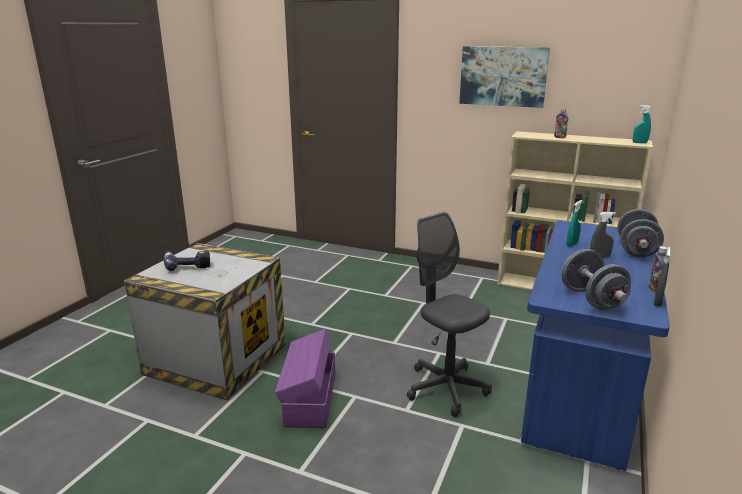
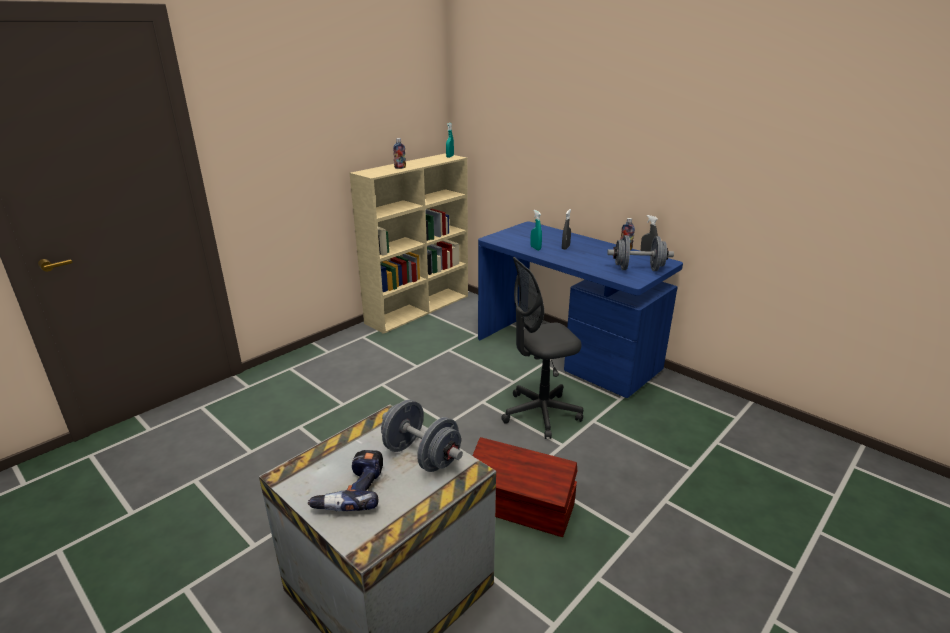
camera: 70 degrees left, 5 degrees up
(309, 399) = (521, 508): purple storage box -> brown storage box
(503, 76) = (322, 115): picture -> none
(636, 250) = (559, 235): grey dumbbell -> grey dumbbell (421, 456)

